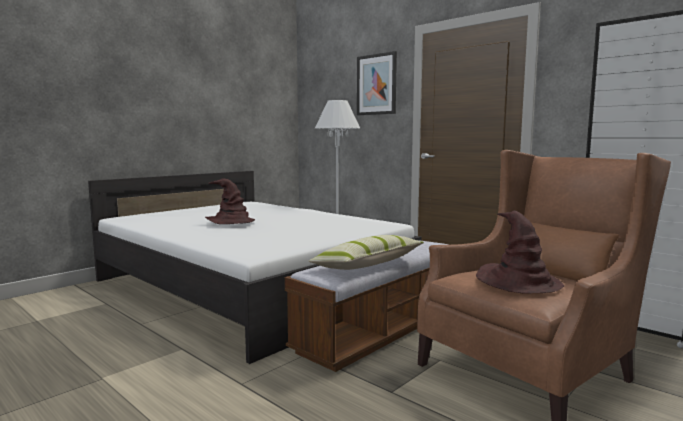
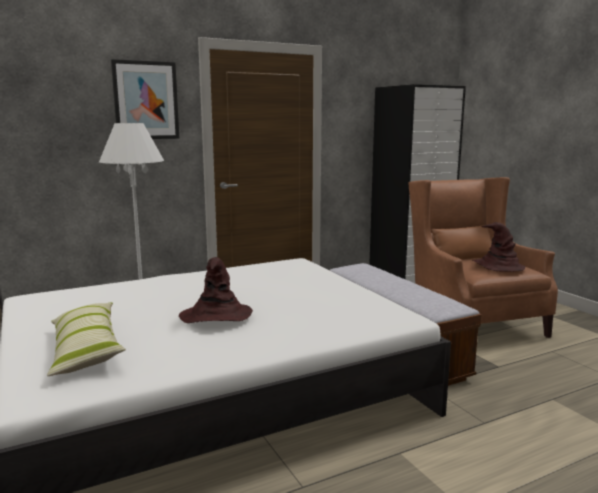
camera: 70 degrees left, 5 degrees up
(368, 264) = (423, 292): pillow -> pillow (86, 349)

